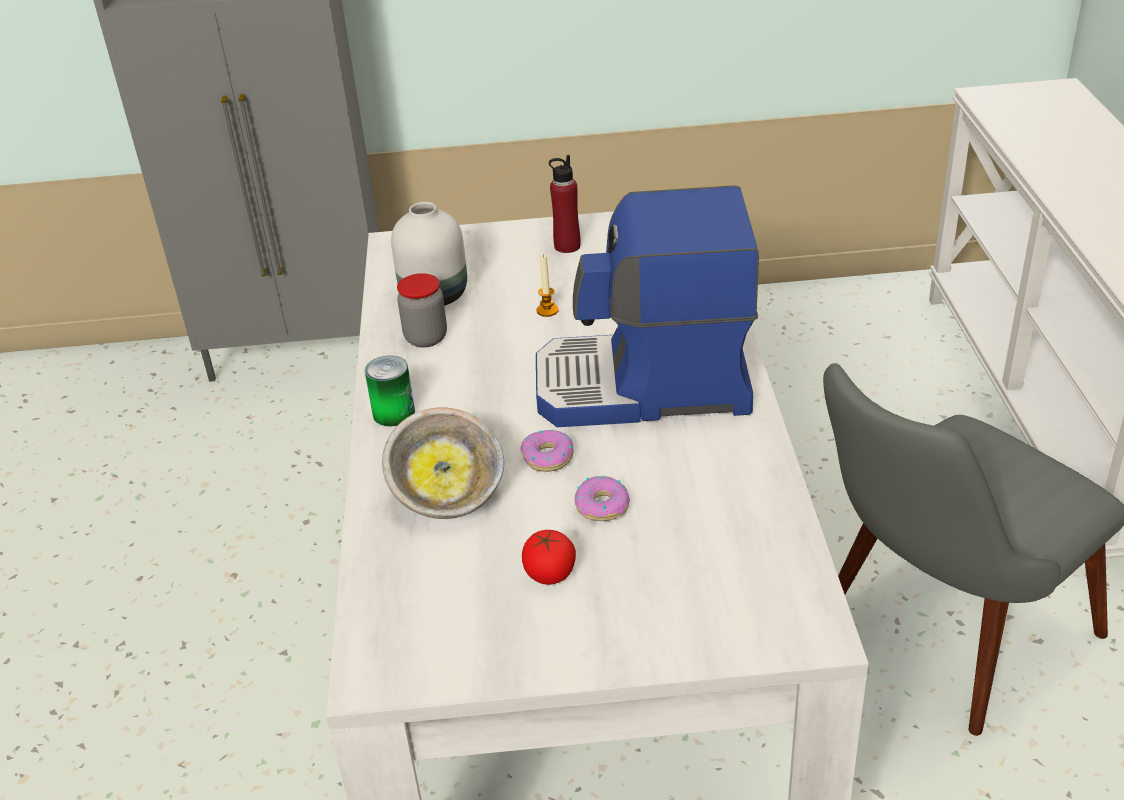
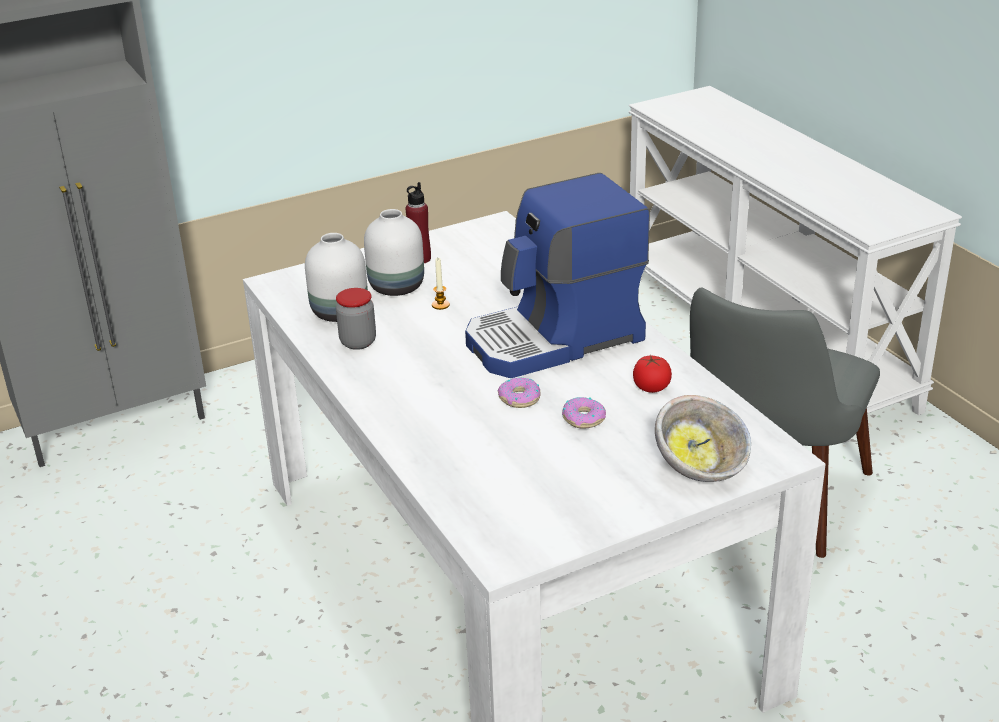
camera: 25 degrees left, 5 degrees down
(393, 413) = (375, 397): can -> none
(449, 497) = (466, 439): bowl -> bowl (701, 468)
(518, 276) = (398, 286): none -> white vase
(549, 573) = (579, 467): tomato -> tomato (651, 387)

